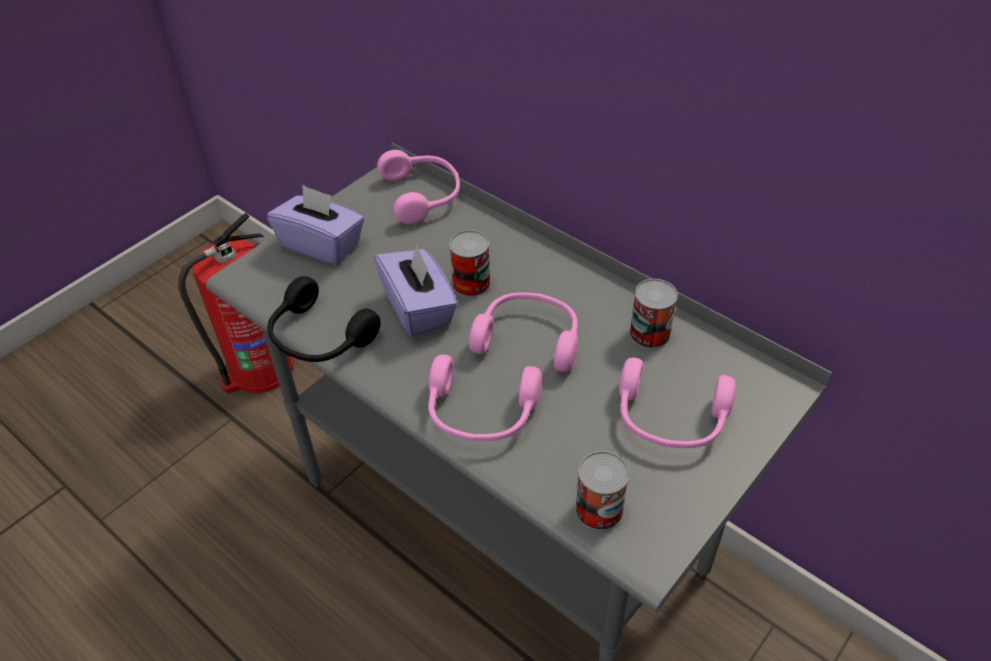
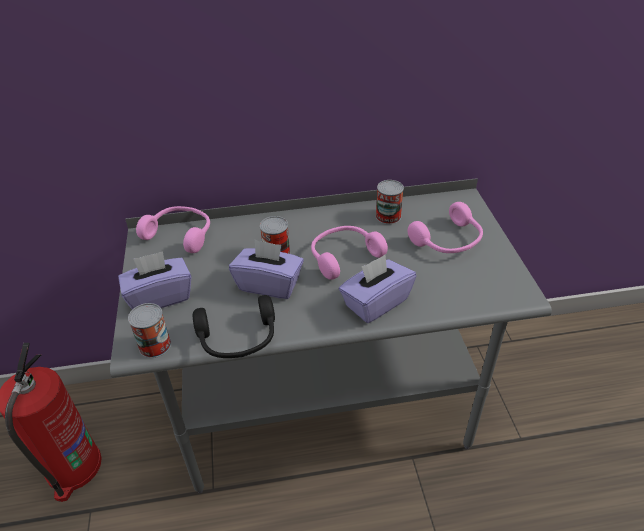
camera: 50 degrees left, 5 degrees down
(480, 414) = (375, 302): pink headphones -> purple tissue box
(599, 509) = (480, 295): can -> can (155, 345)

